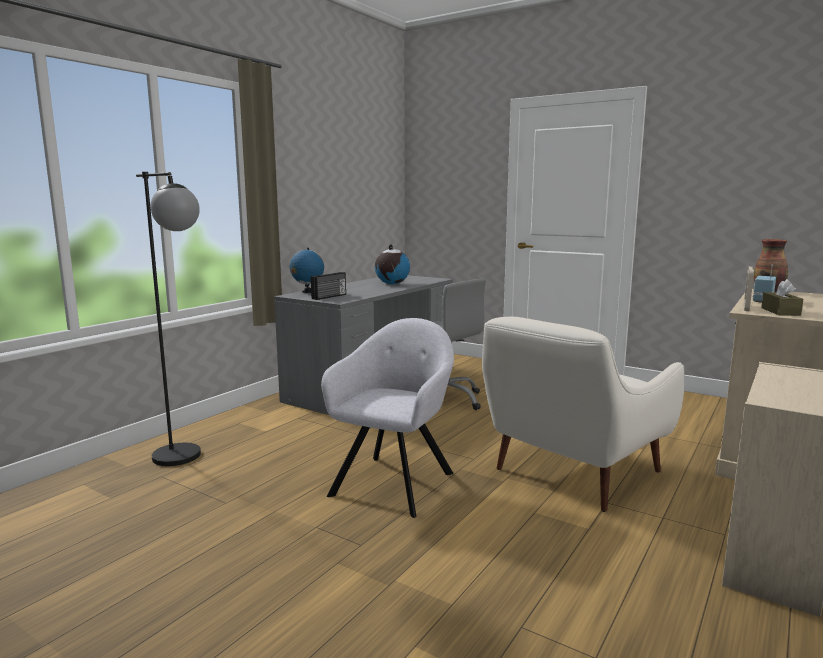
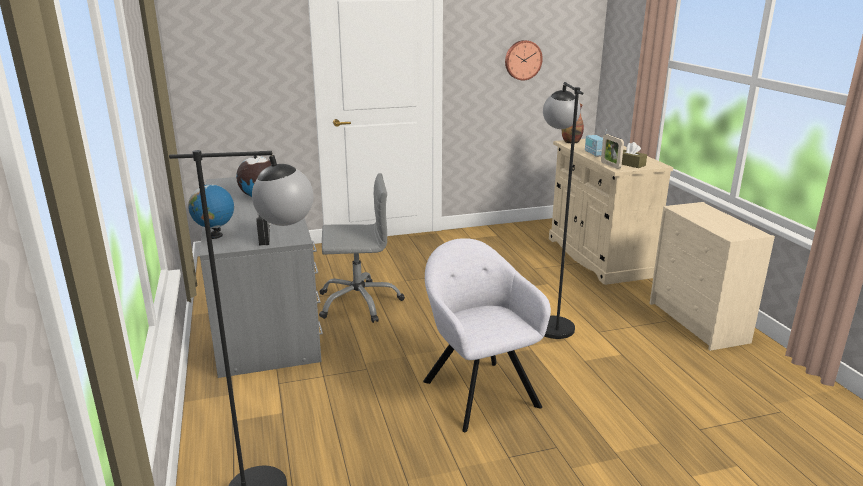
camera: 50 degrees left, 10 degrees up
(573, 473) = (550, 321): white armchair -> black floor lamp
(747, 191) = (522, 60): none -> wall clock

